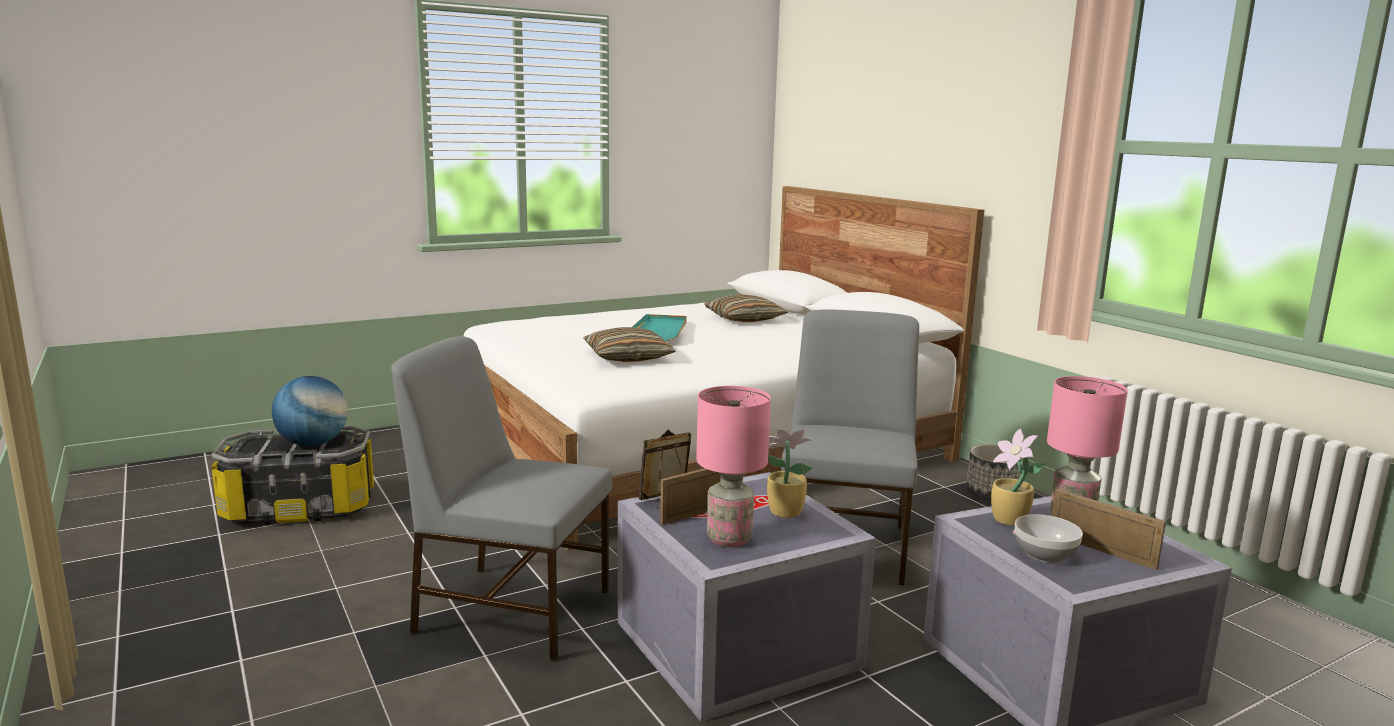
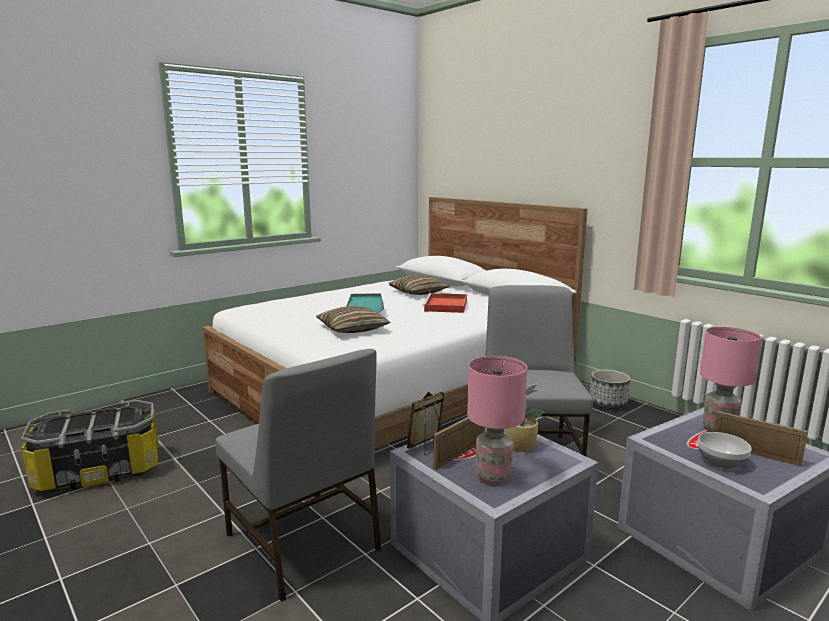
camera: 10 degrees left, 0 degrees up
(313, 444) = (108, 419): globe -> none
(511, 609) = (302, 544): grey chair -> grey chair turned 135 degrees counterclockwise
(771, 338) = (446, 306): none -> red tray
(1009, 521) = (679, 436): potted plant -> none

